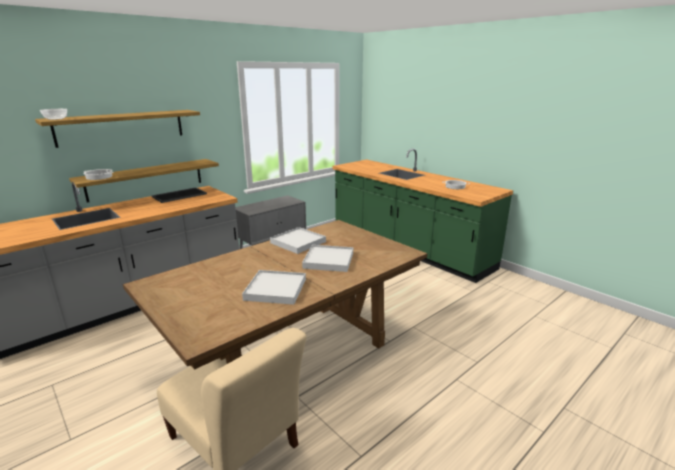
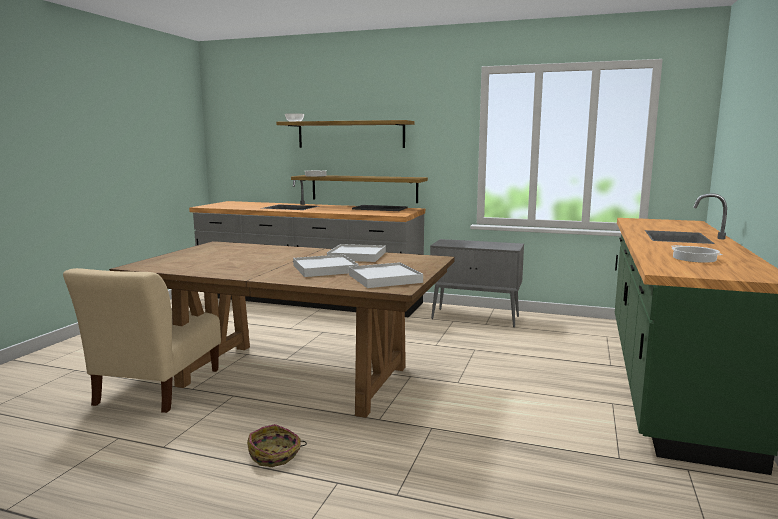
camera: 60 degrees right, 10 degrees down
(275, 289) = (238, 266): white tray -> white tray (385, 278)
(410, 396) = (275, 455): none -> basket

